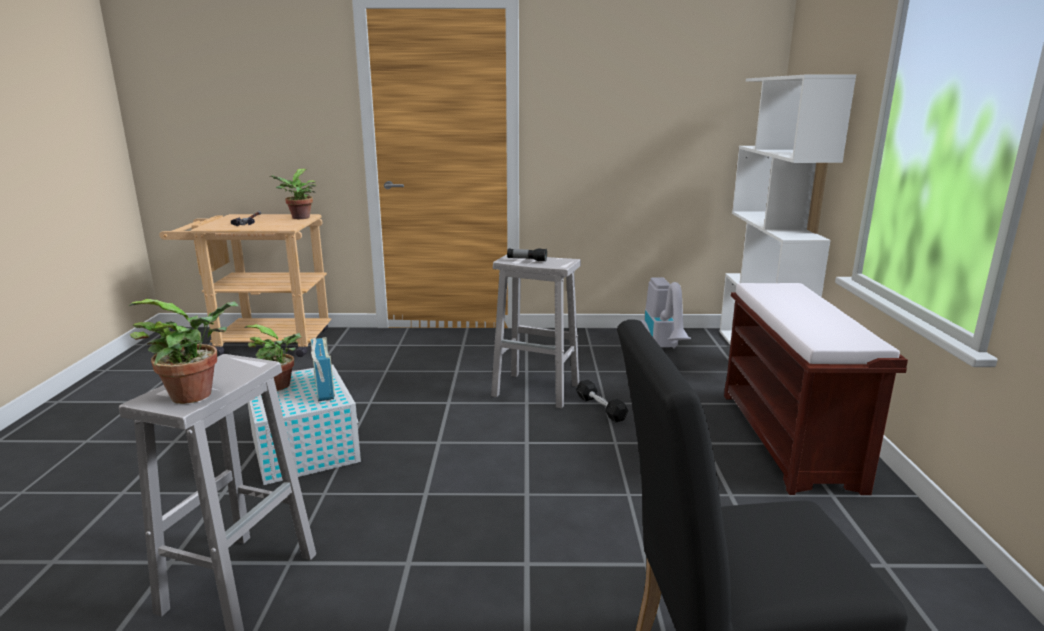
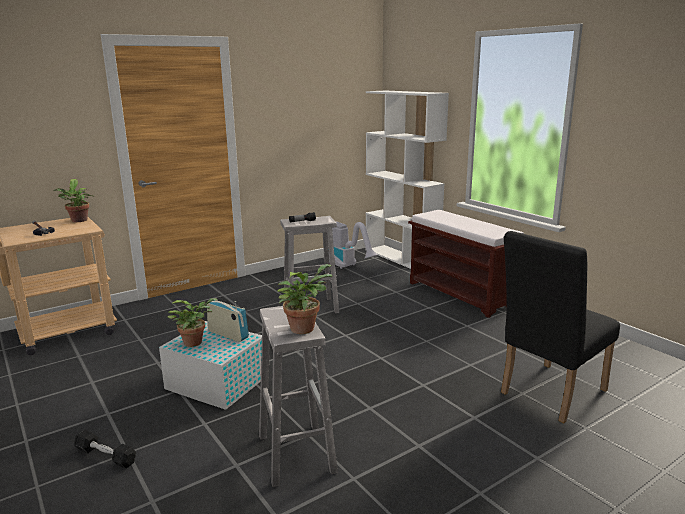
camera: 35 degrees left, 0 degrees up
(600, 408) = (358, 306): black dumbbell -> black dumbbell (106, 456)

